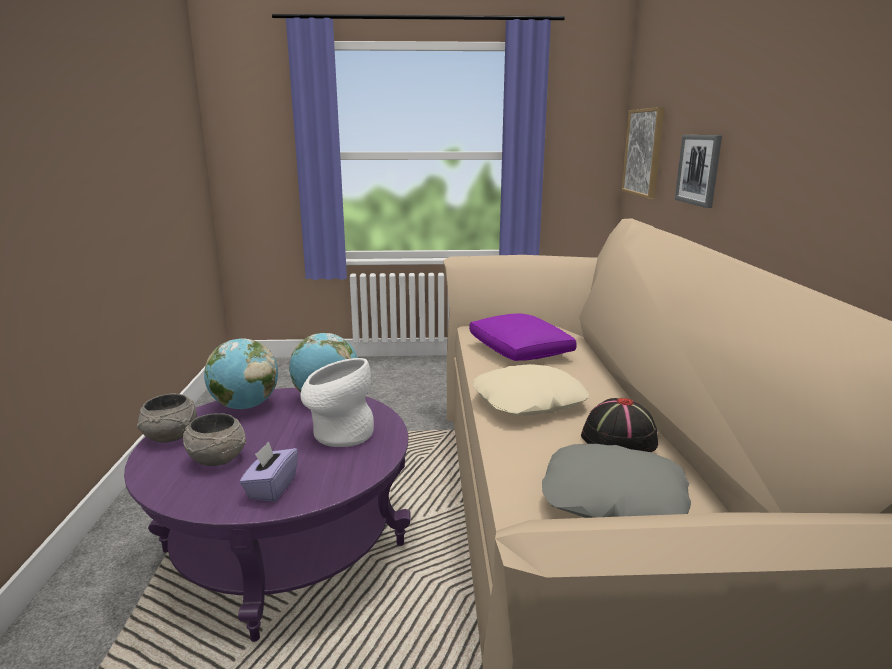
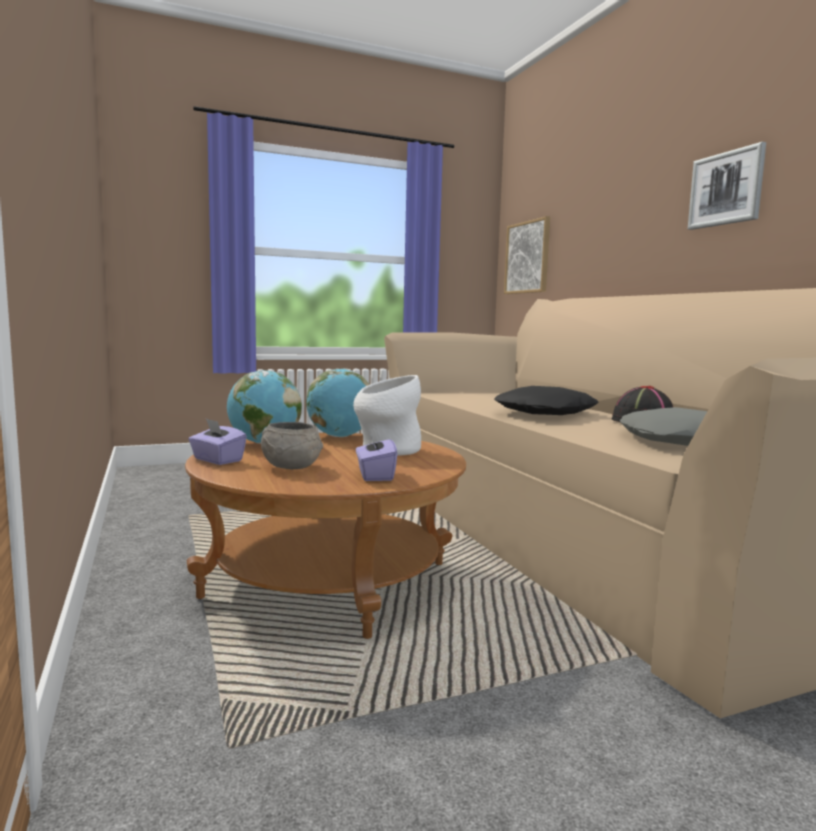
camera: 20 degrees left, 10 degrees down
(171, 437) = (217, 460): grey bowl -> purple tissue box
(285, 548) = (329, 580): purple coffee table -> brown coffee table
(519, 350) = (489, 398): purple pillow -> none
(529, 401) = (546, 412): beige pillow -> black pillow
(699, 169) = (598, 256): picture -> picture (726, 189)

